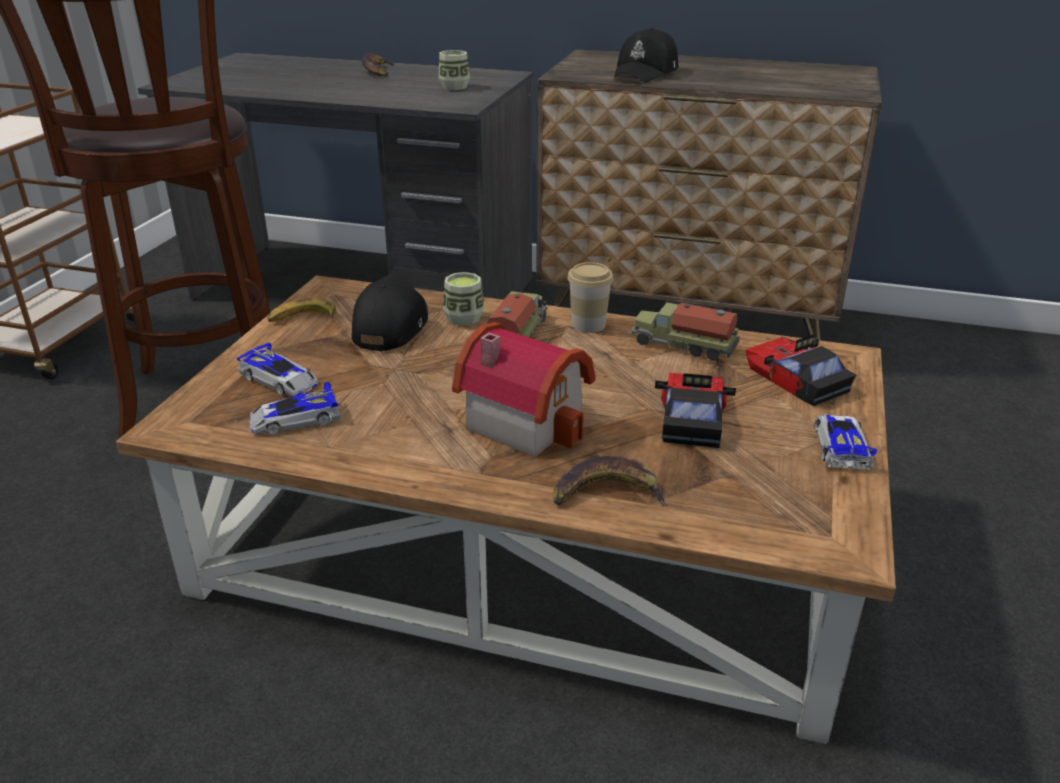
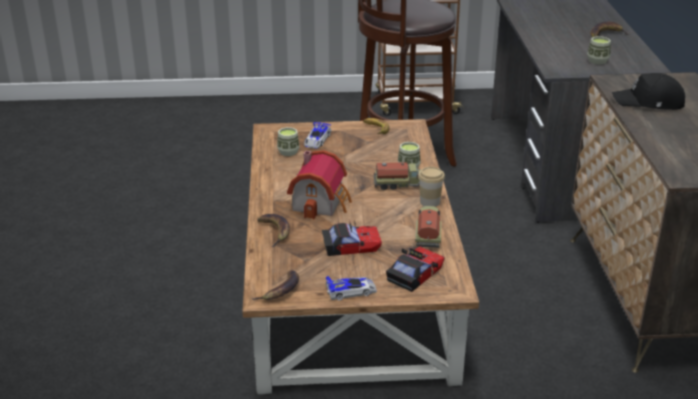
camera: 70 degrees right, 0 degrees up
(295, 419) = (288, 152): toy car -> cup
(391, 326) = (385, 151): black cap -> none
(828, 523) = (281, 290): none -> banana

